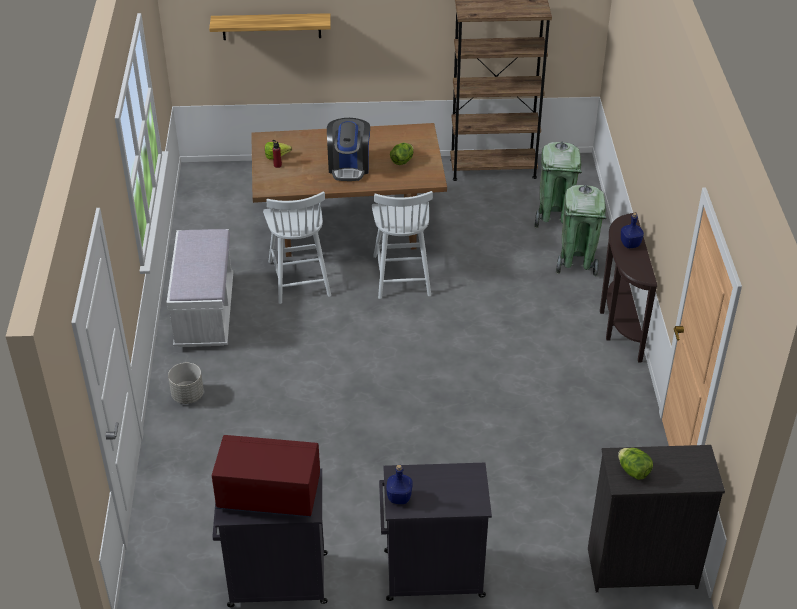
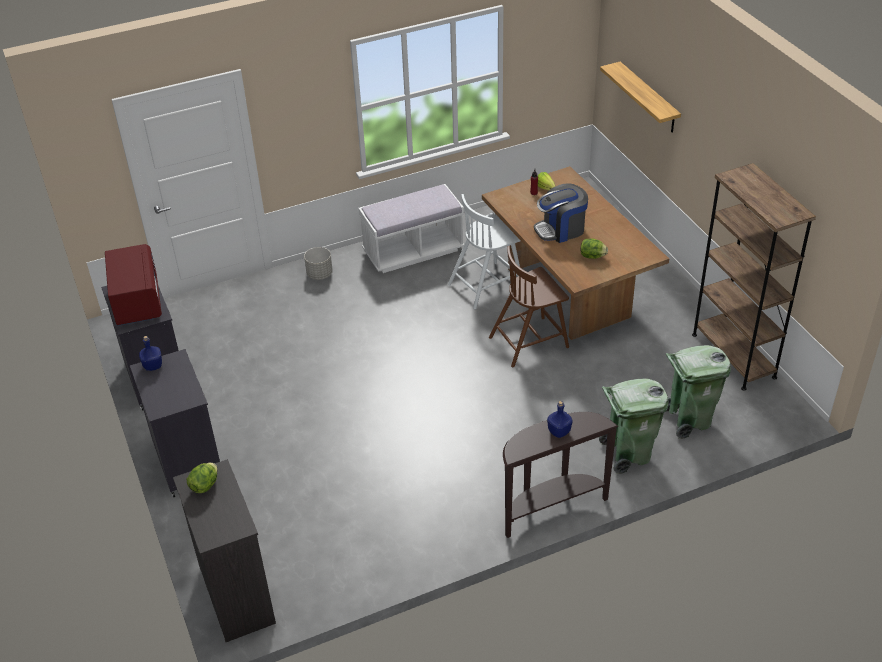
camera: 70 degrees right, 0 degrees up
(402, 274) = (530, 341): white chair -> brown chair

